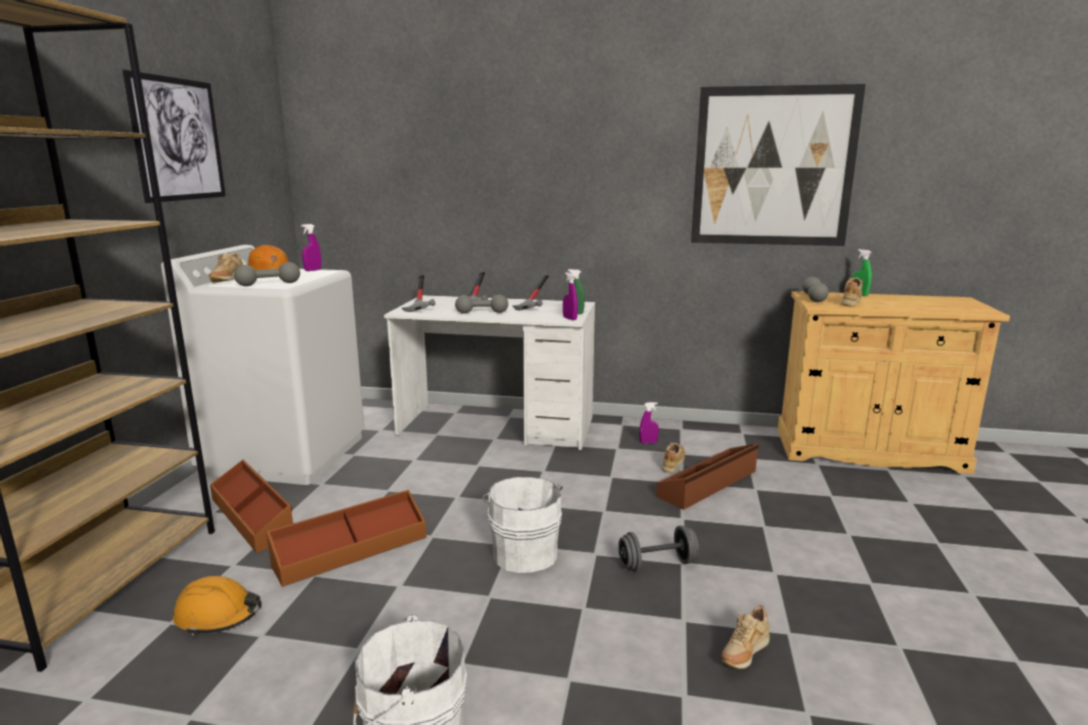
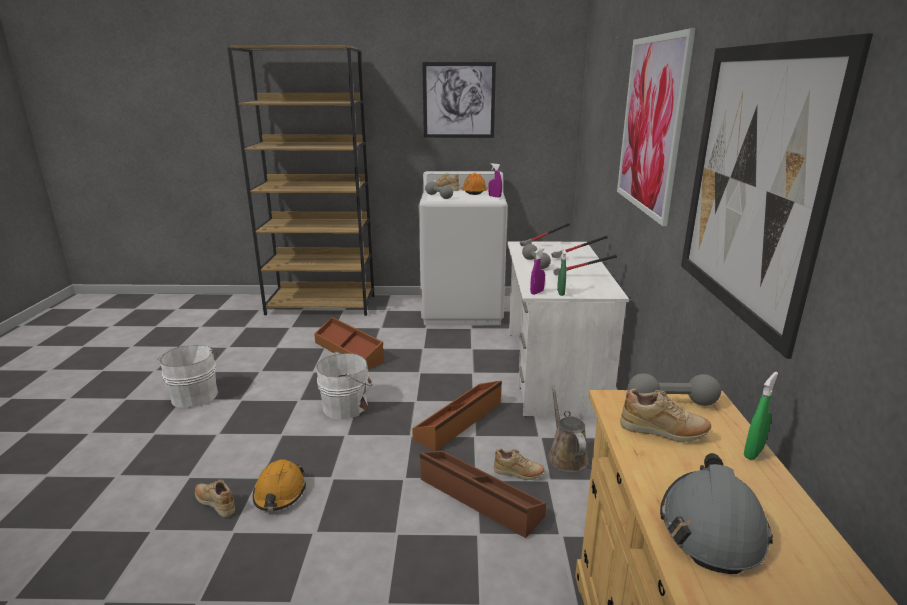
camera: 80 degrees right, 5 degrees up
(218, 616) = (293, 335): orange hard hat -> orange hard hat (280, 493)
(253, 517) = (382, 320): brown storage box -> brown storage box (460, 421)
(578, 149) = (651, 125): none -> picture
(648, 442) = (566, 456): purple spray bottle -> brown watering can
(657, 564) = (330, 464): grey dumbbell -> none
(931, 306) = (711, 527): none -> grey hard hat

